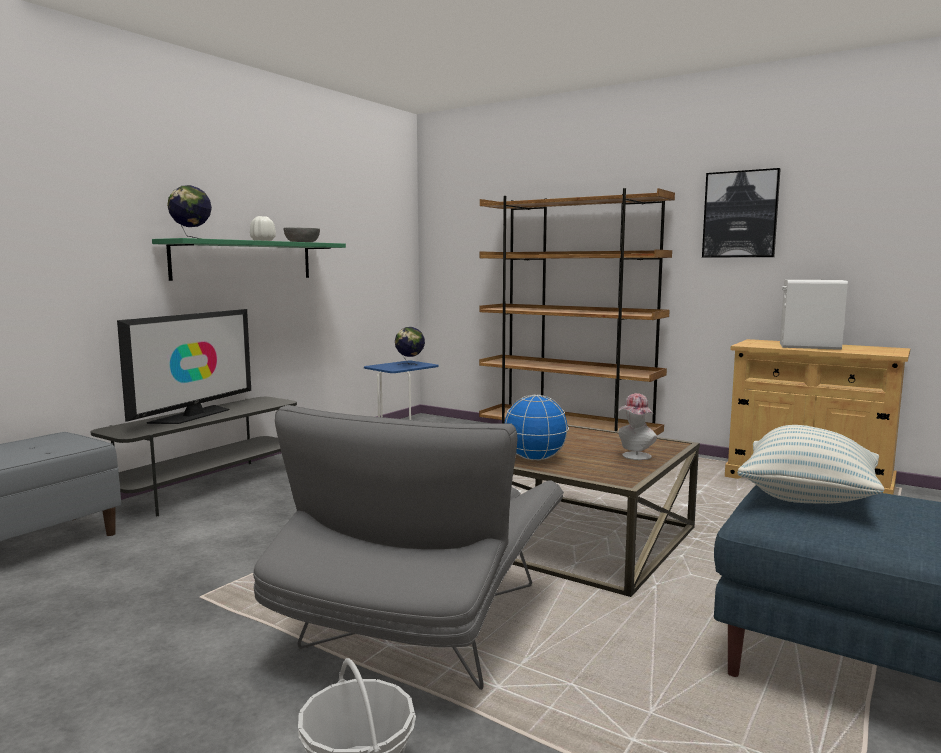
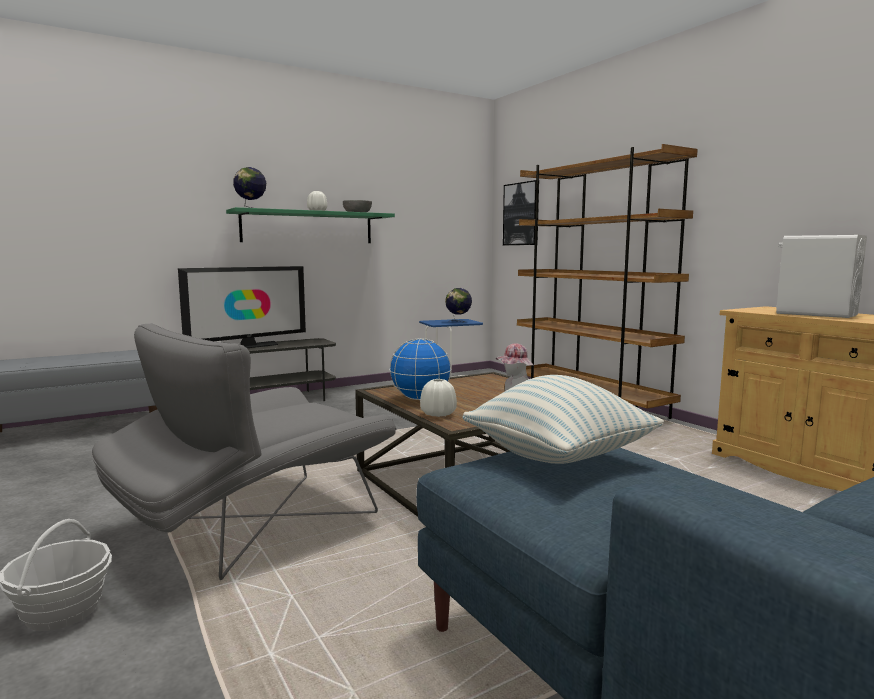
camera: 25 degrees right, 0 degrees up
(585, 472) = (438, 414): none -> white vase
(740, 214) = (764, 167): picture -> picture (521, 214)

